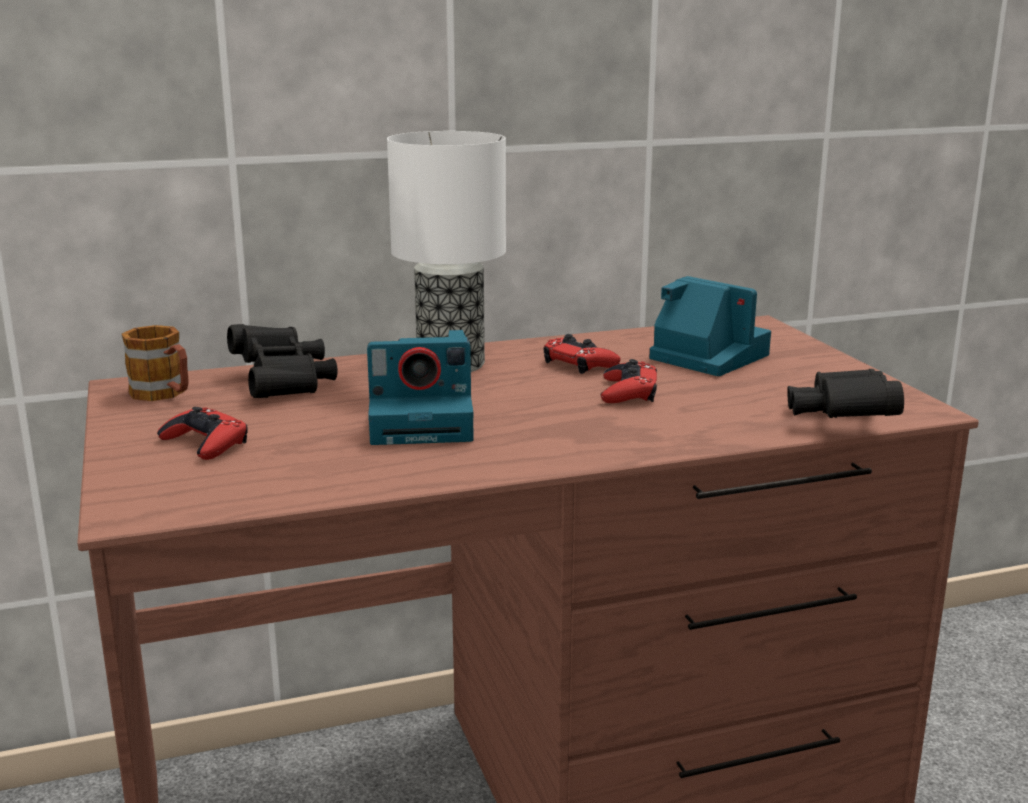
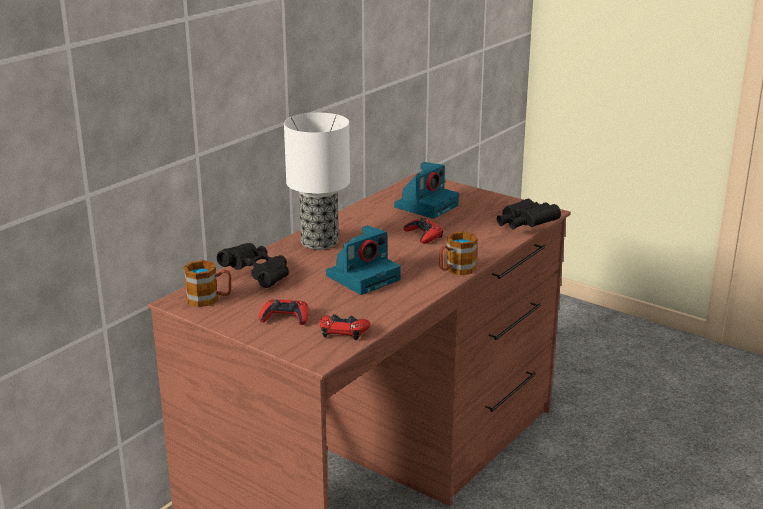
camera: 35 degrees left, 5 degrees up
(579, 363) = (377, 225): red game controller -> red game controller (343, 331)
(592, 452) = (455, 270): none -> mug
(706, 356) = (426, 205): camera -> camera turned 120 degrees clockwise

